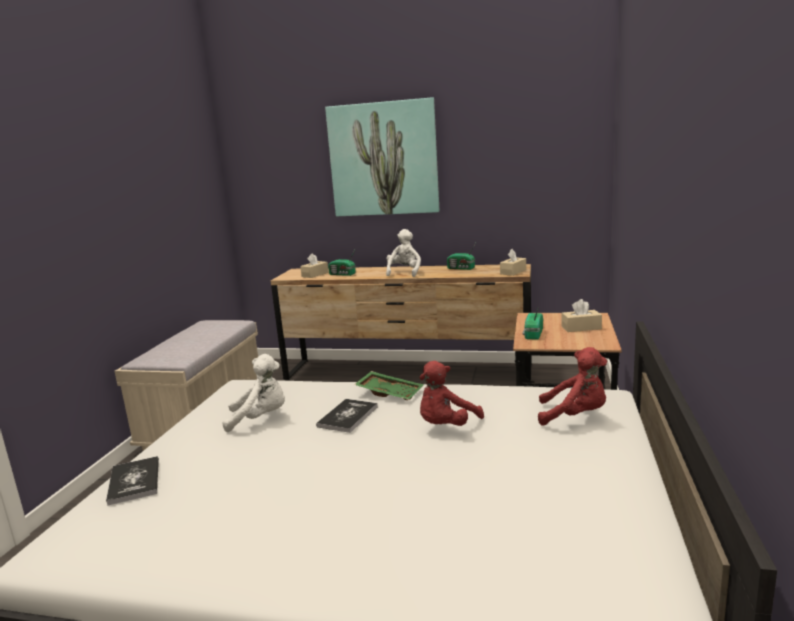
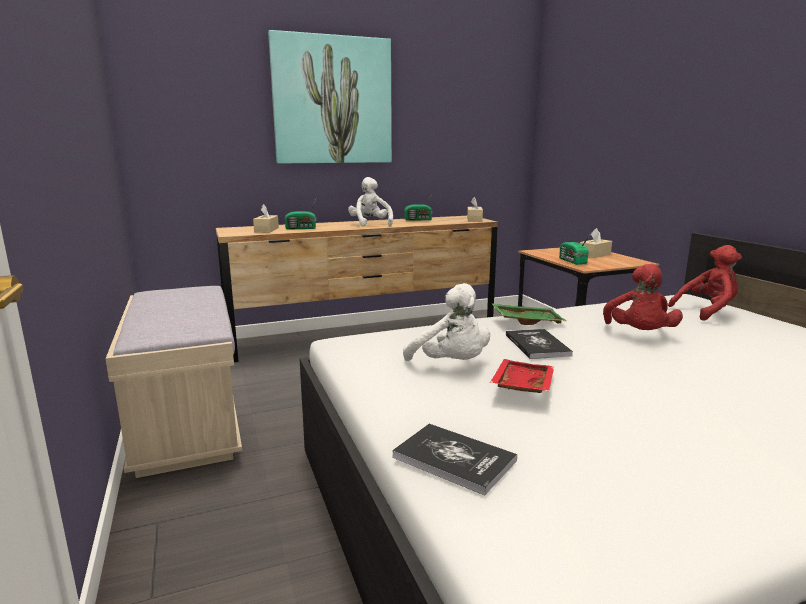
camera: 35 degrees left, 0 degrees up
(260, 418) = (451, 364): white plush toy -> white plush toy turned 90 degrees clockwise
(262, 447) = (521, 386): none -> red tray

